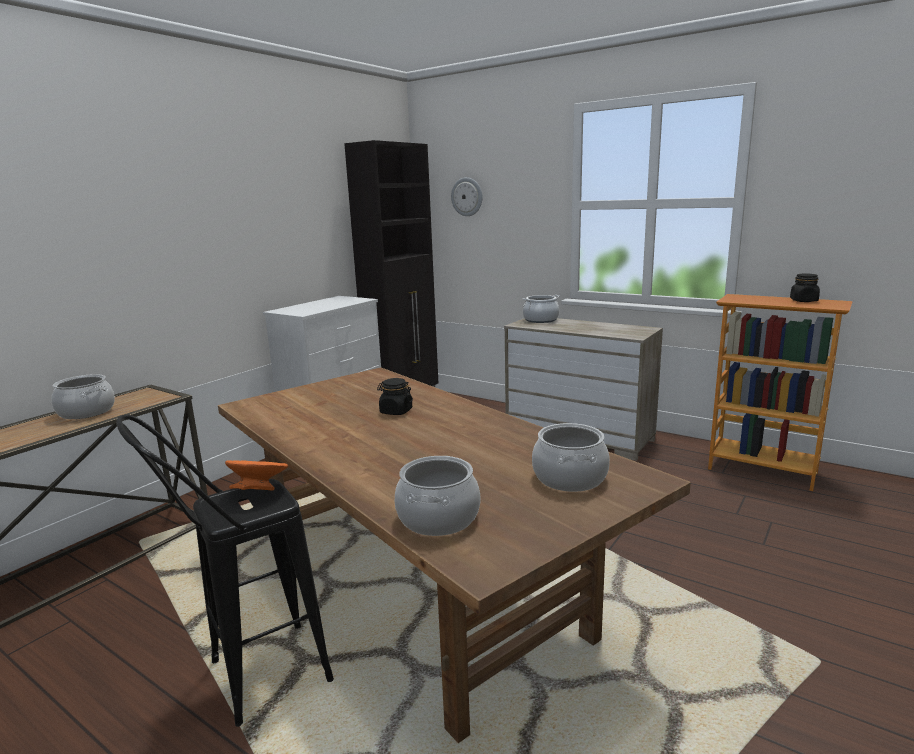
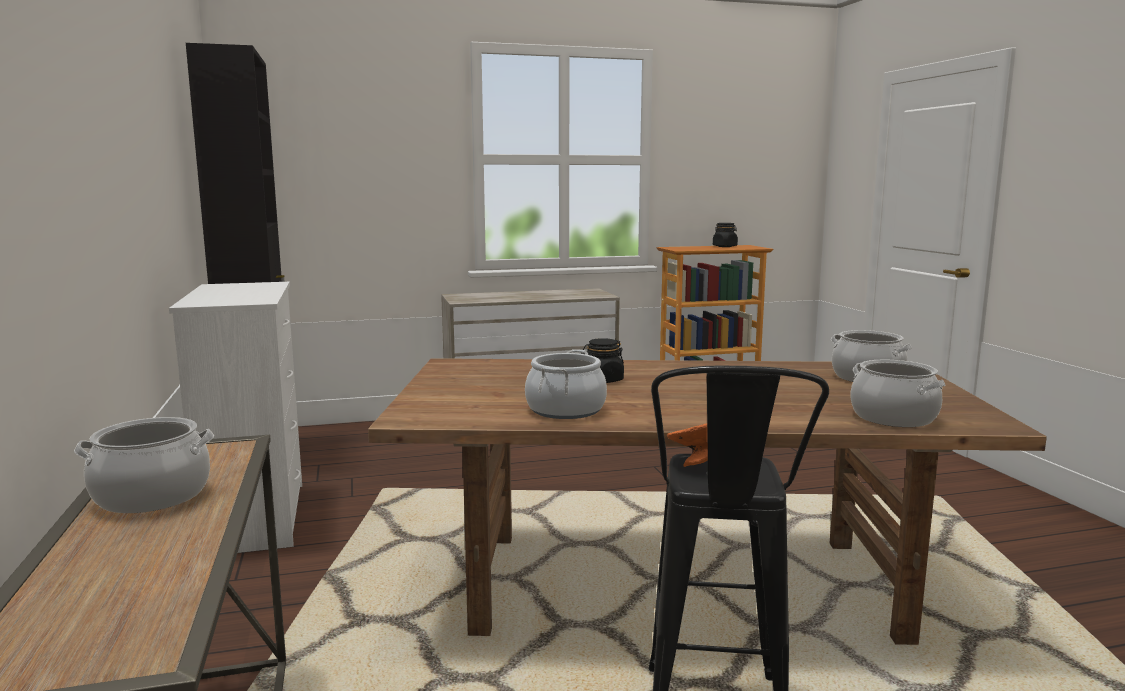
camera: 50 degrees left, 5 degrees down
(467, 197) = (316, 143): wall clock -> none
(541, 320) = (469, 295): cooking pot -> cooking pot (566, 410)

